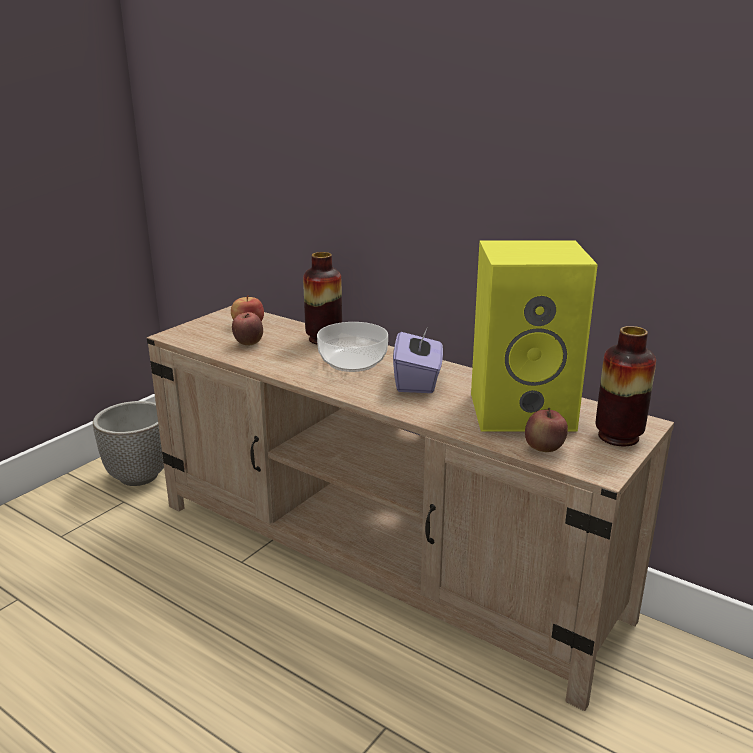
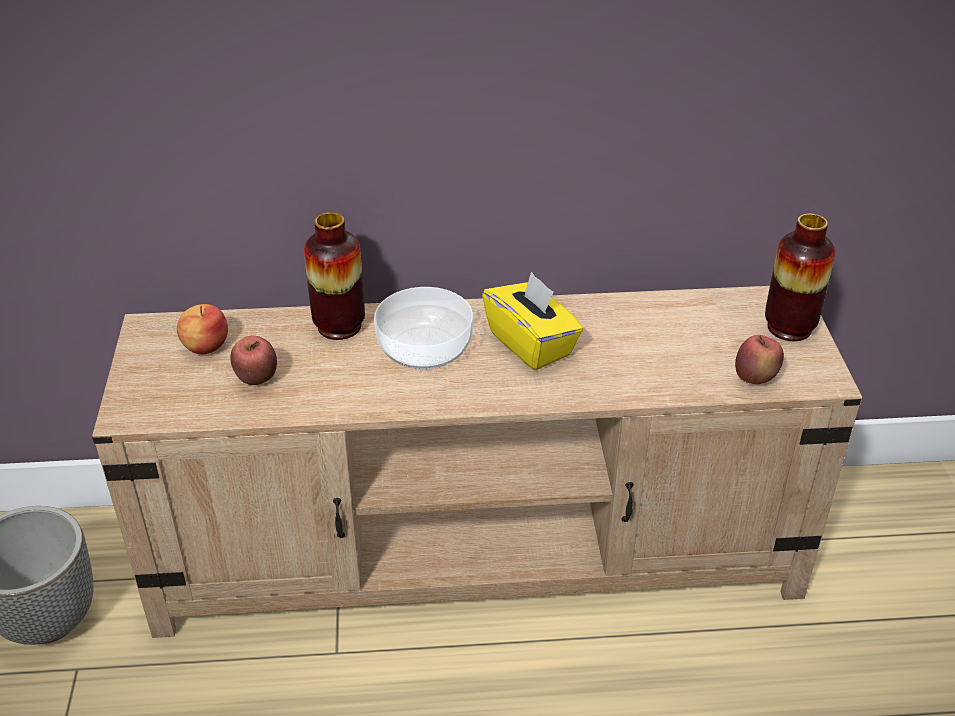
camera: 40 degrees left, 15 degrees up
(418, 381) = (531, 344): purple tissue box -> yellow tissue box
(524, 410) = (678, 334): yellow speaker -> none

